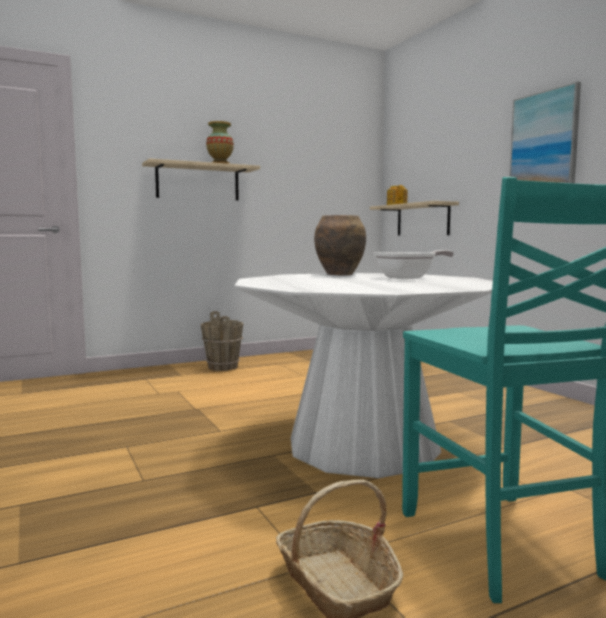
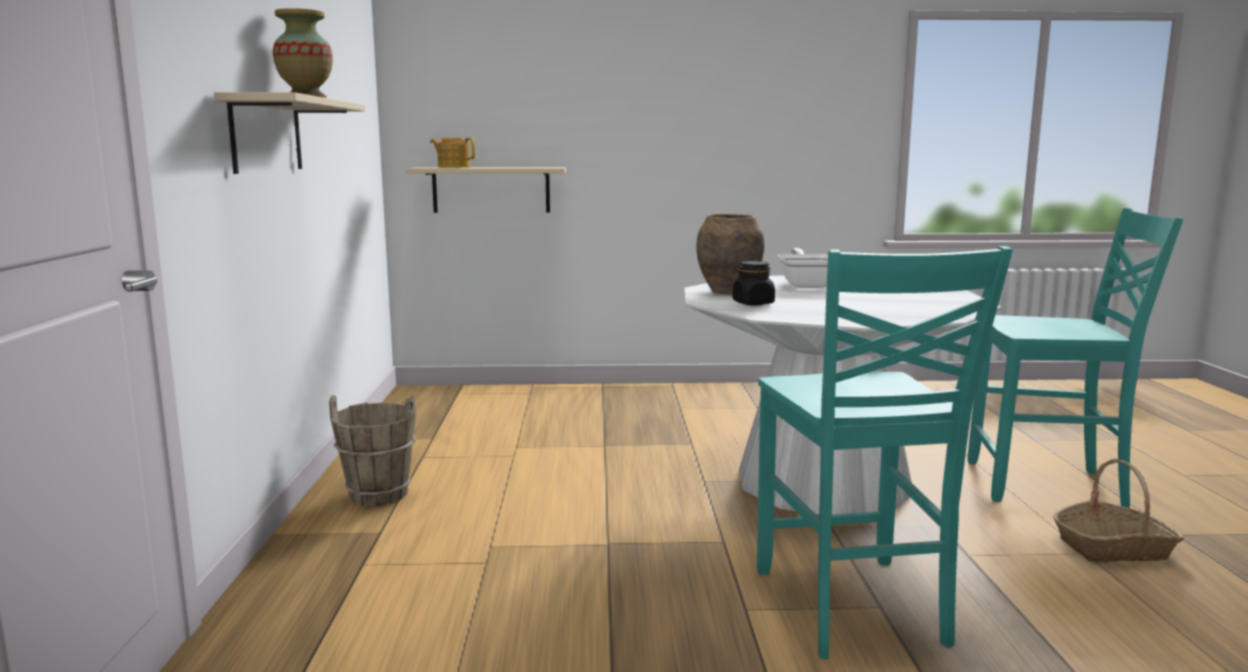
camera: 65 degrees left, 5 degrees up
(138, 472) = (852, 608): none -> turquoise chair
(301, 277) = (753, 303): none -> black jar
(544, 139) = (699, 104): picture -> none

